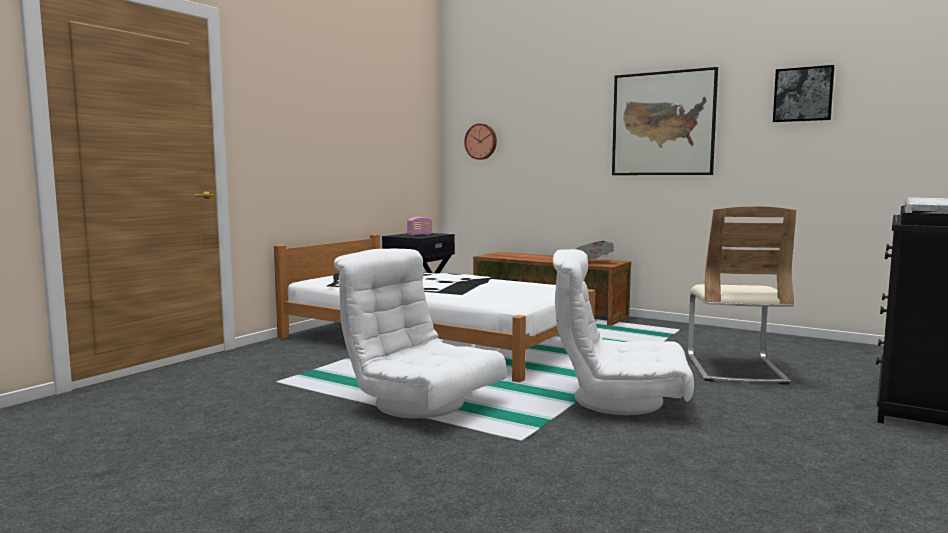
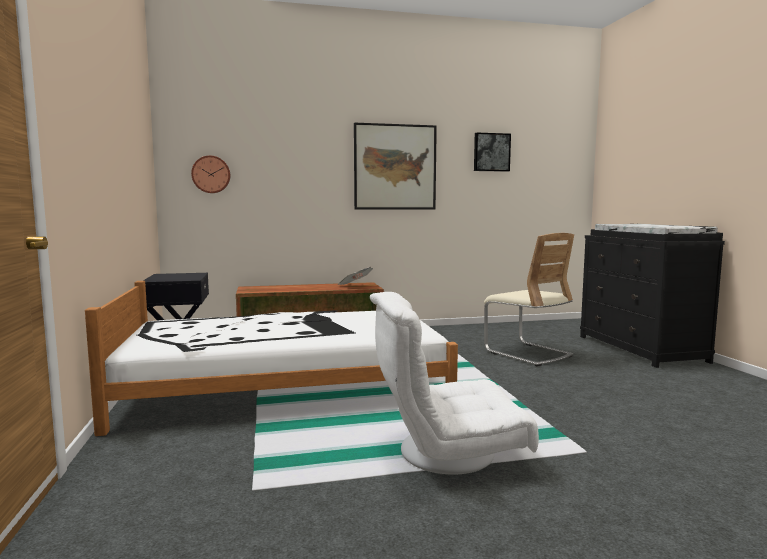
camera: 45 degrees left, 0 degrees up
(419, 235) = (177, 276): radio -> none
(618, 400) = (541, 396): white armchair -> none

